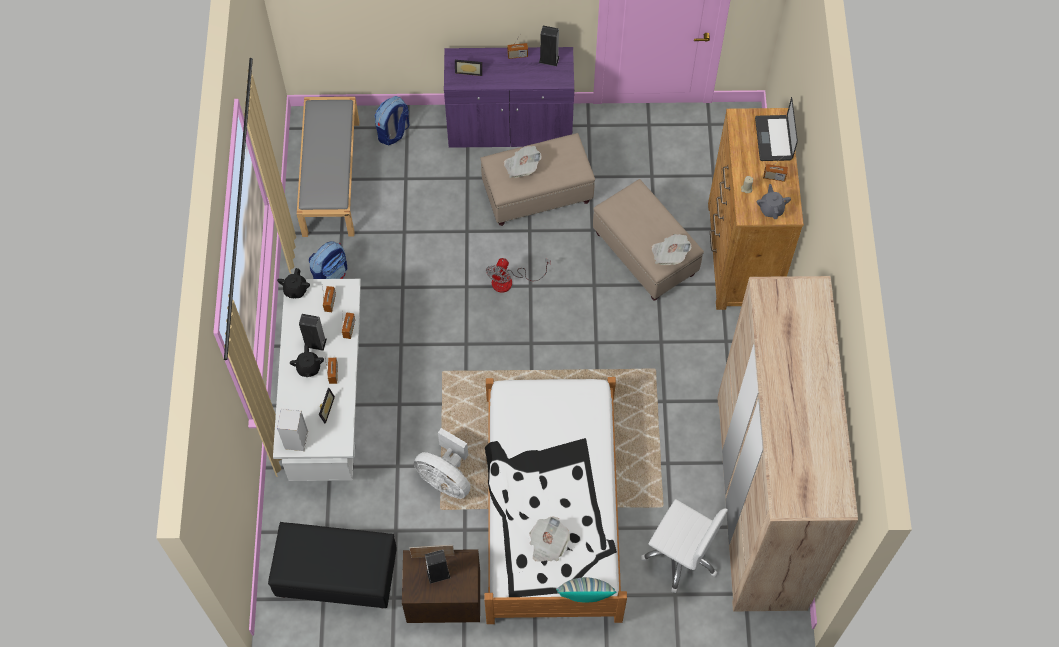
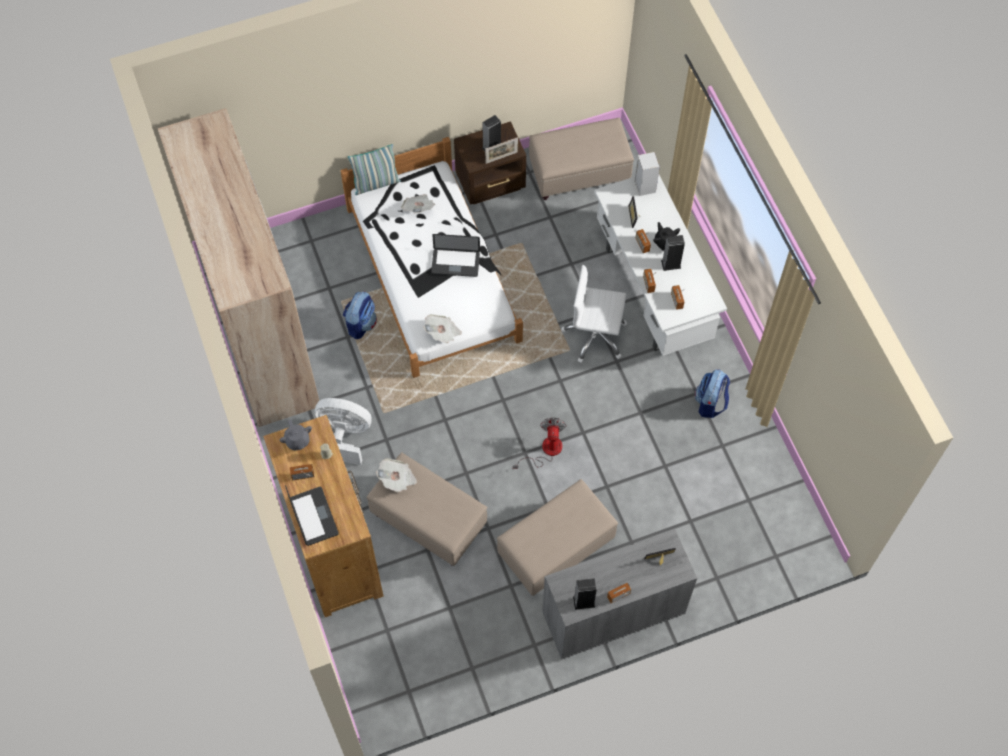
camera: 160 degrees right, 0 degrees up
(295, 290) = (712, 301): black teapot -> none
(330, 177) = (762, 498): grey bench -> none
(336, 575) = (580, 173): black ottoman -> beige ottoman
(393, 133) = (726, 566): backpack -> backpack (361, 324)
(446, 479) = (527, 266): white fan -> white fan (345, 435)
(510, 128) = (613, 613): purple cabinet -> grey cabinet
(522, 167) = (572, 522): newspaper -> newspaper (443, 333)
(531, 463) = (455, 263): none -> laptop
(681, 555) = (315, 270): white office chair -> white office chair (595, 336)

